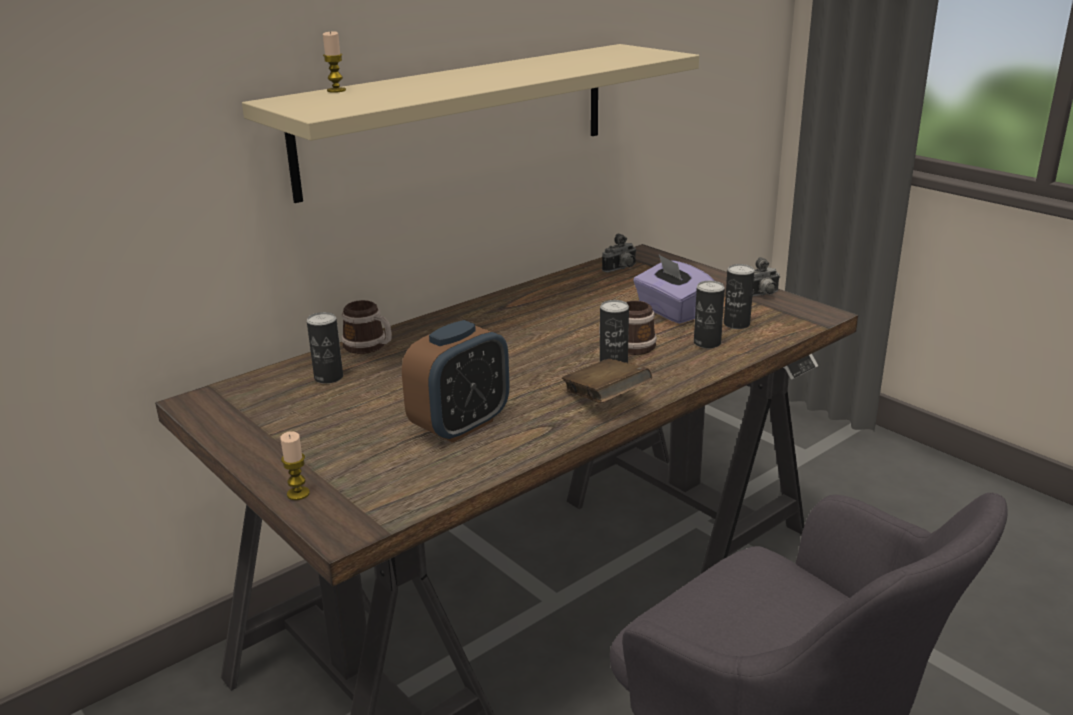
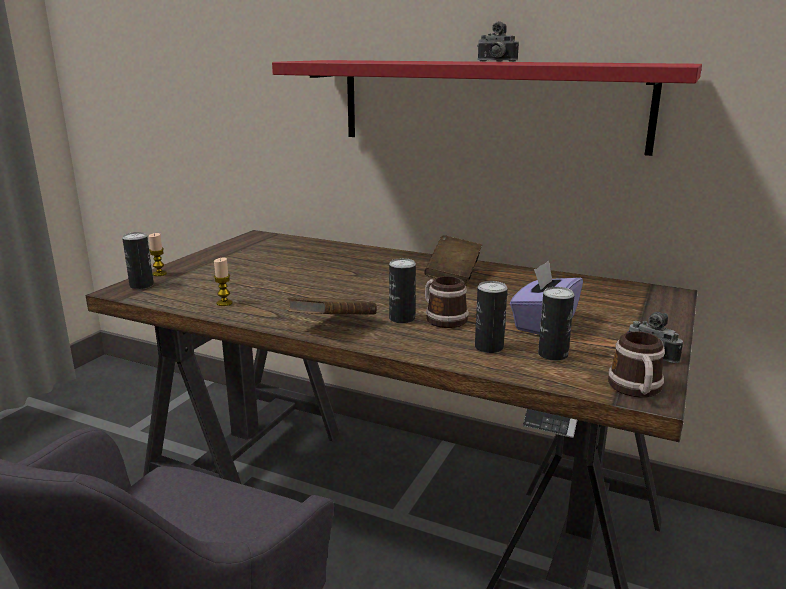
camera: 65 degrees right, 5 degrees down
(328, 377) = (307, 251): can -> can (141, 285)
(336, 90) = (372, 60): candle -> candle (224, 303)
(369, 347) = (360, 251): mug -> mug (636, 390)
(458, 117) = (488, 104): beige shelf -> red shelf
(460, 425) = (262, 292): alarm clock -> none
(513, 318) = (453, 275): none -> brown book
(621, 269) = (614, 291): camera -> camera (495, 61)

